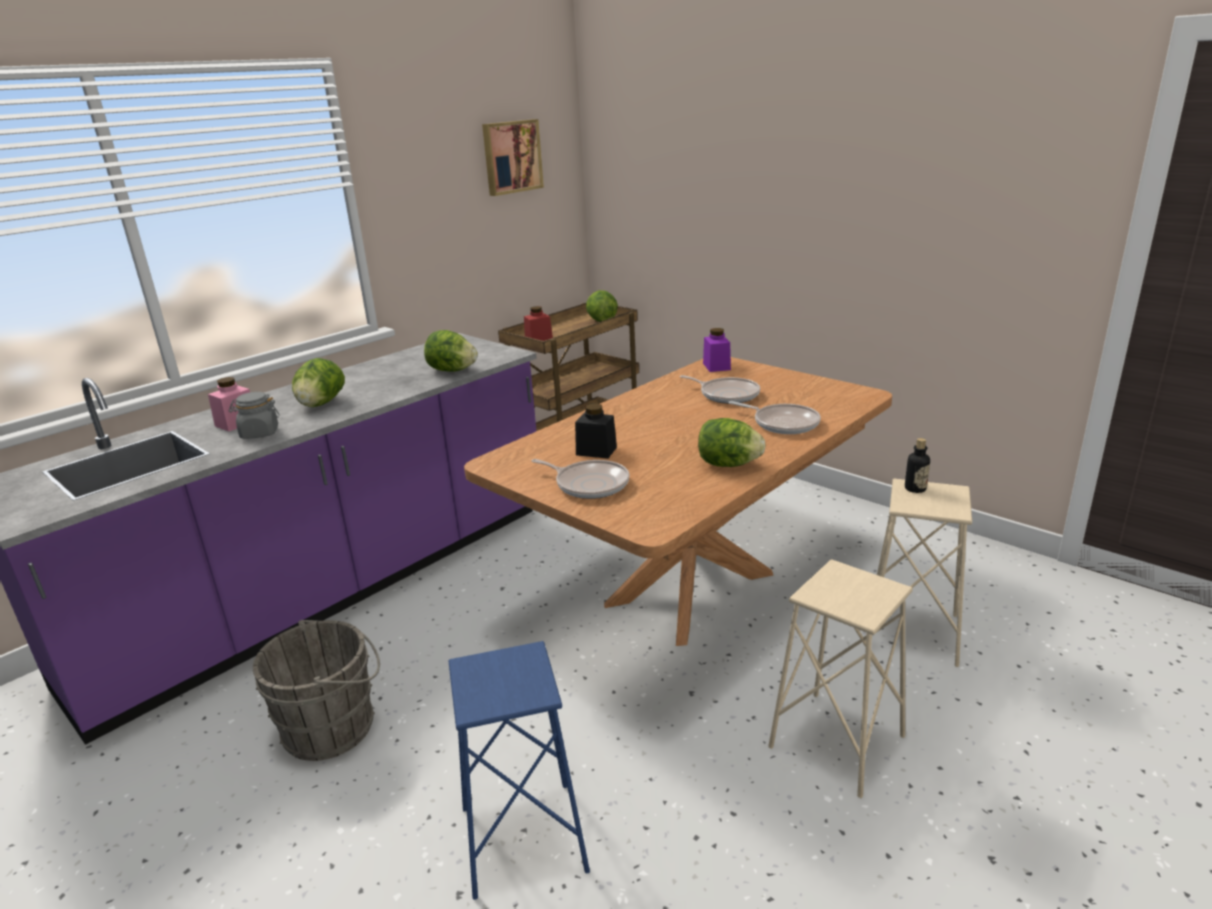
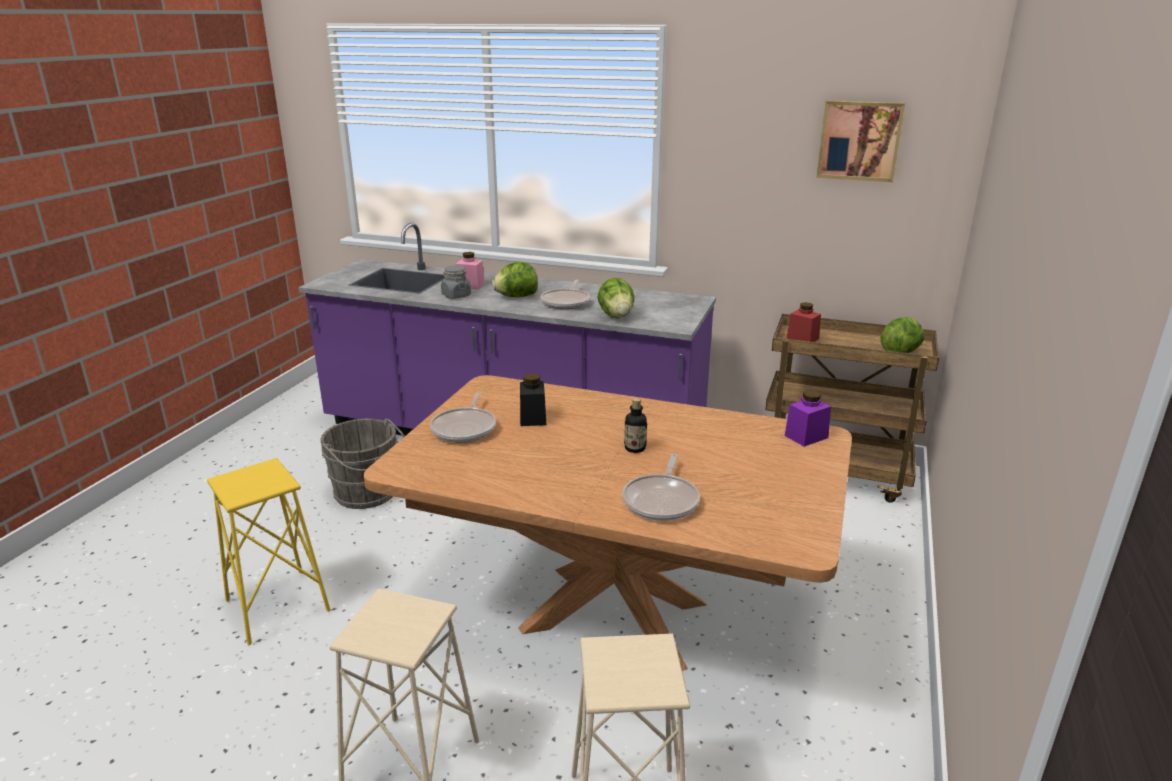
camera: 65 degrees right, 0 degrees up
(523, 839) = (277, 606): blue stool -> yellow stool
(727, 394) = (721, 456): frying pan -> frying pan (566, 302)
(728, 464) = (535, 484): lettuce -> none
(915, 488) = (651, 653): bottle -> bottle (635, 448)

